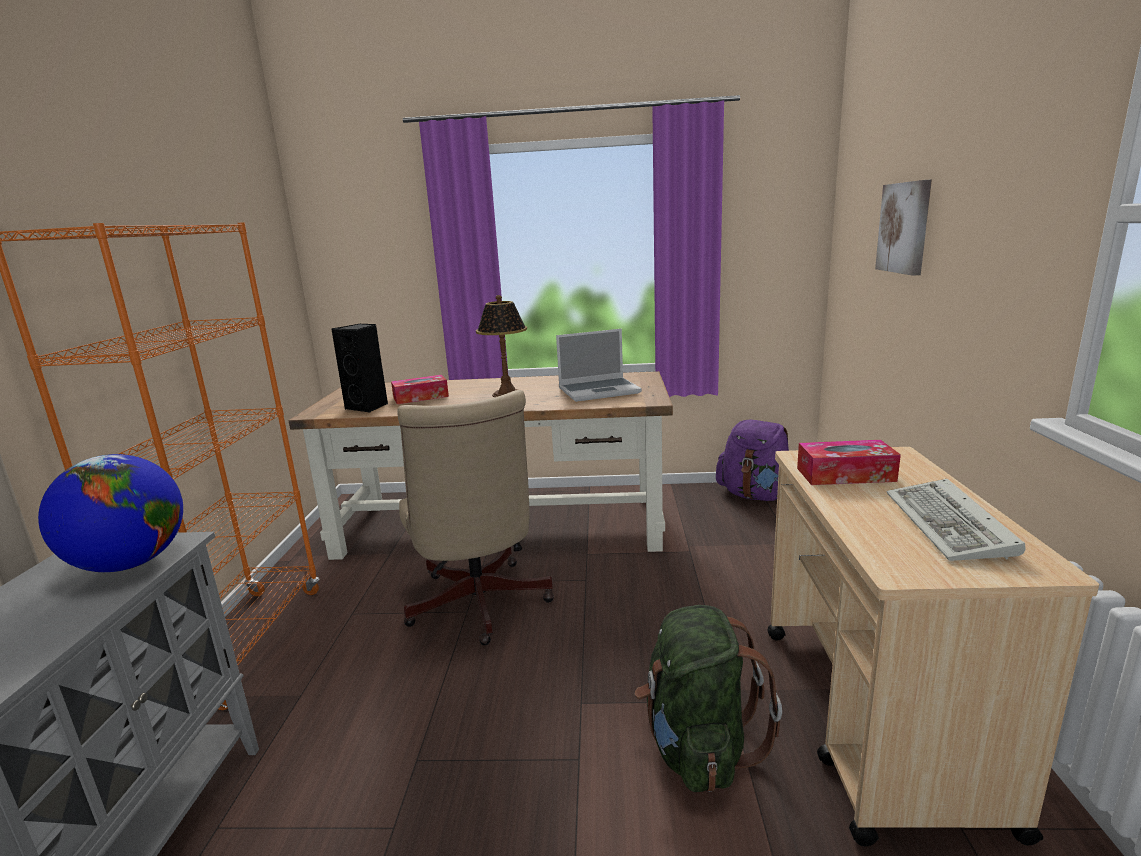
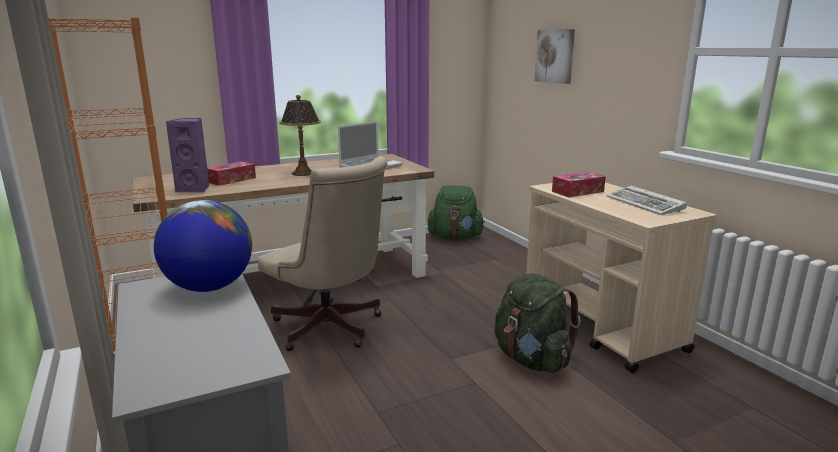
camera: 30 degrees left, 0 degrees up
(368, 407) = (195, 189): black speaker -> purple speaker
(756, 495) = (455, 237): purple backpack -> green backpack

